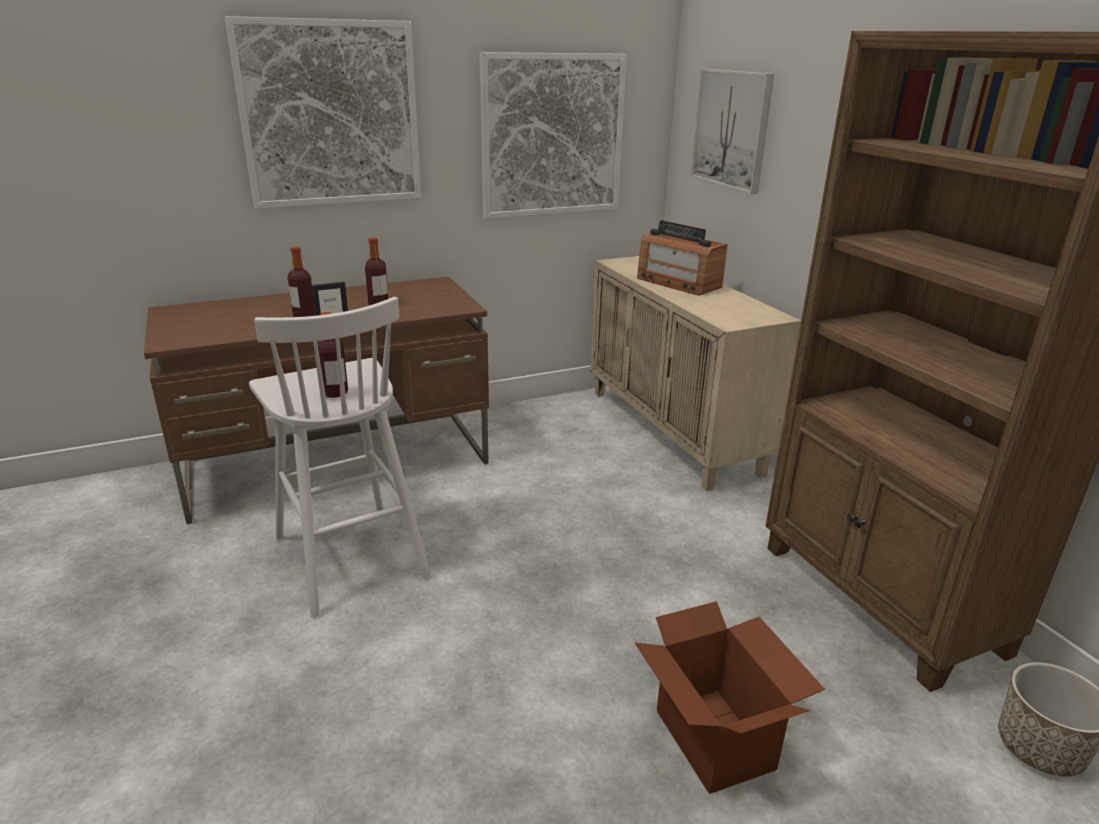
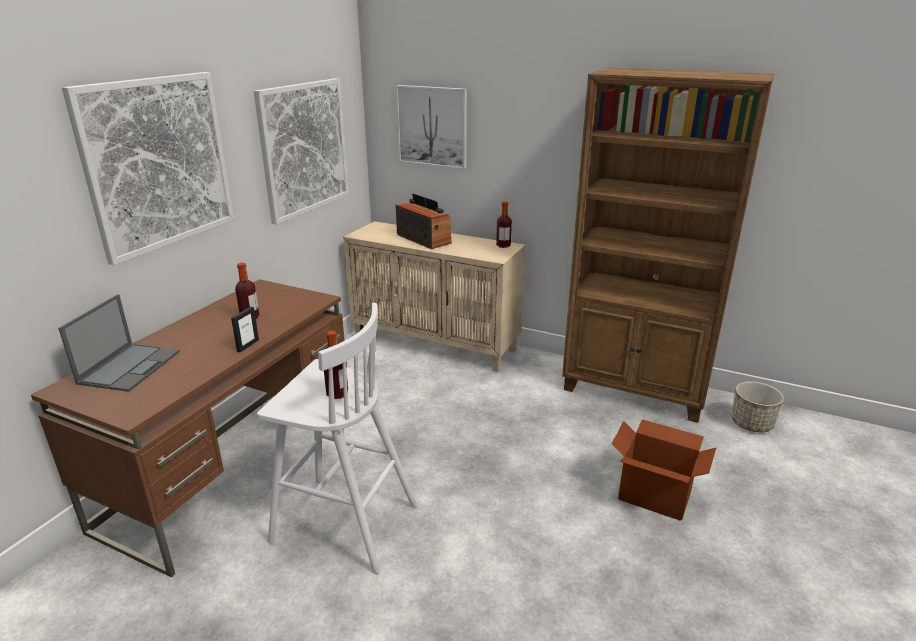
camera: 40 degrees left, 0 degrees up
(231, 310) = (130, 367): none -> laptop
(304, 316) = (209, 348): bottle -> bottle (503, 245)
(678, 283) = (424, 239): radio -> radio turned 135 degrees counterclockwise

